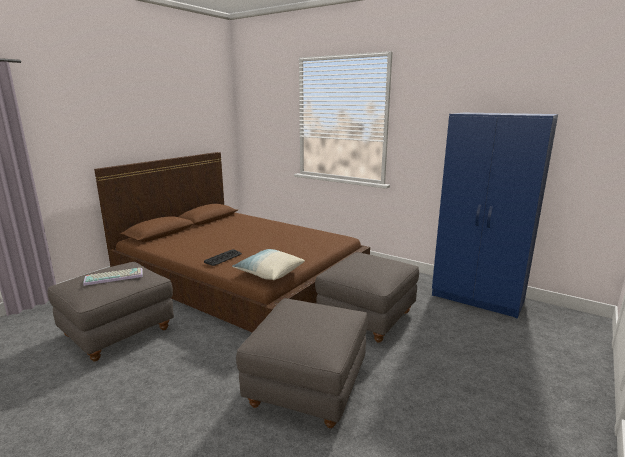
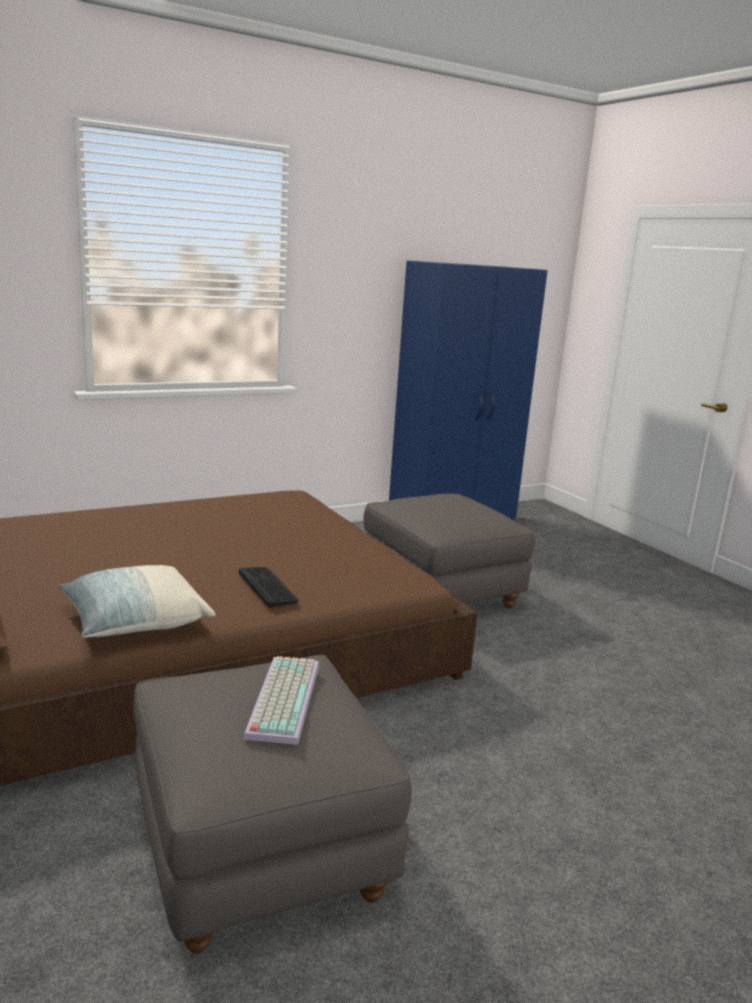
camera: 65 degrees left, 0 degrees up
(269, 273) = (384, 571): pillow -> pillow (135, 621)
(307, 387) = (587, 683): grey ottoman -> none

